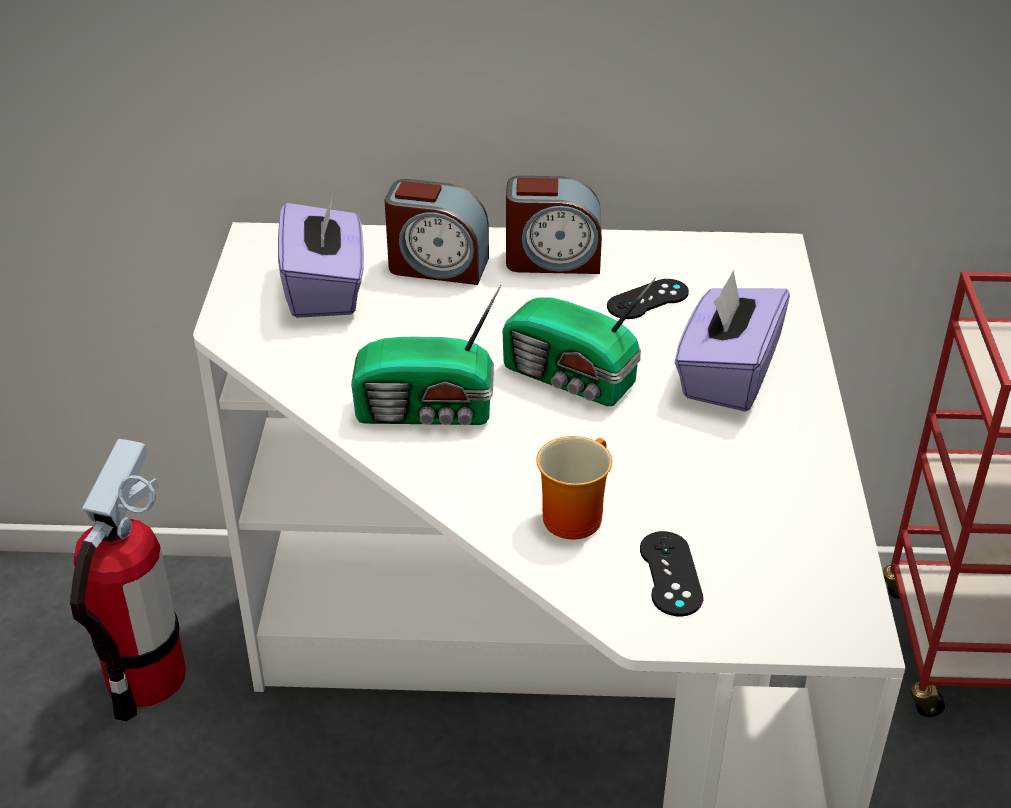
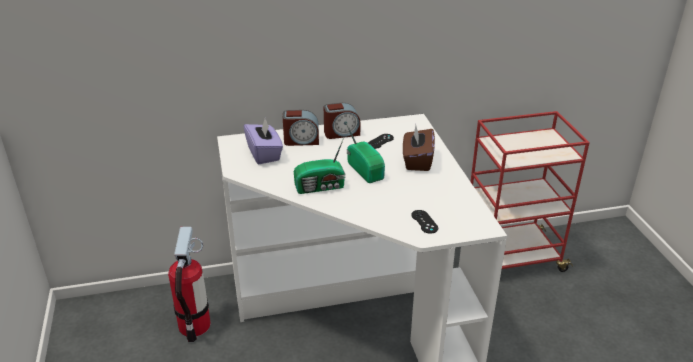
camera: 15 degrees left, 5 degrees down
(571, 379) = (365, 170): radio -> radio turned 135 degrees counterclockwise
(571, 513) = (384, 210): mug -> none
(726, 375) = (417, 161): purple tissue box -> brown tissue box

